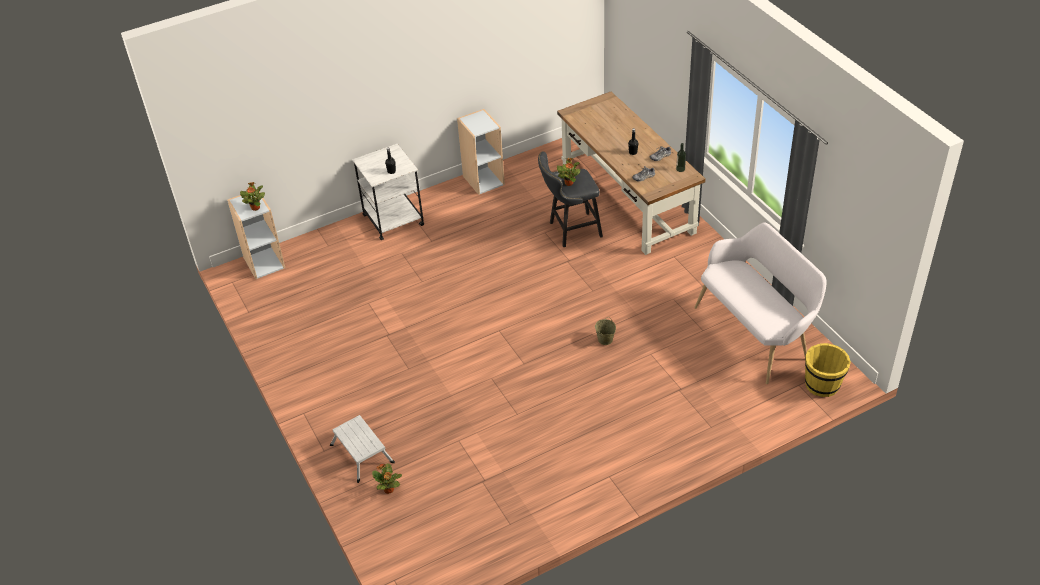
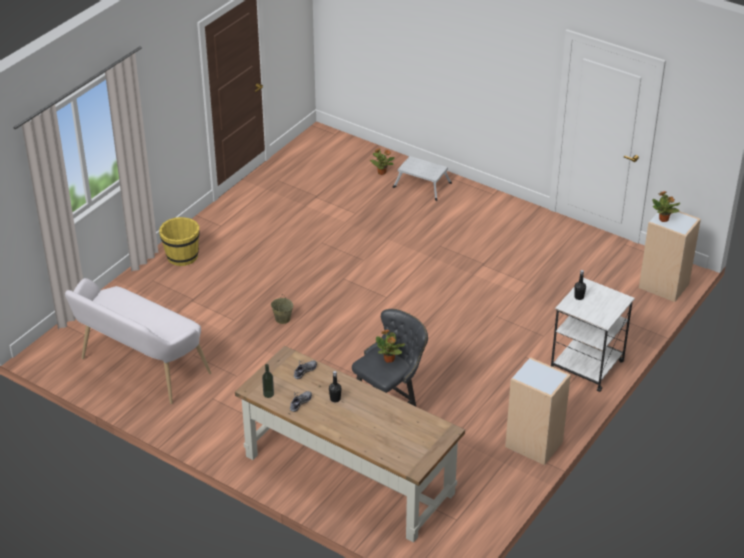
camera: 150 degrees right, 5 degrees down
(822, 385) = (62, 341): yellow bucket -> yellow bucket (182, 256)

